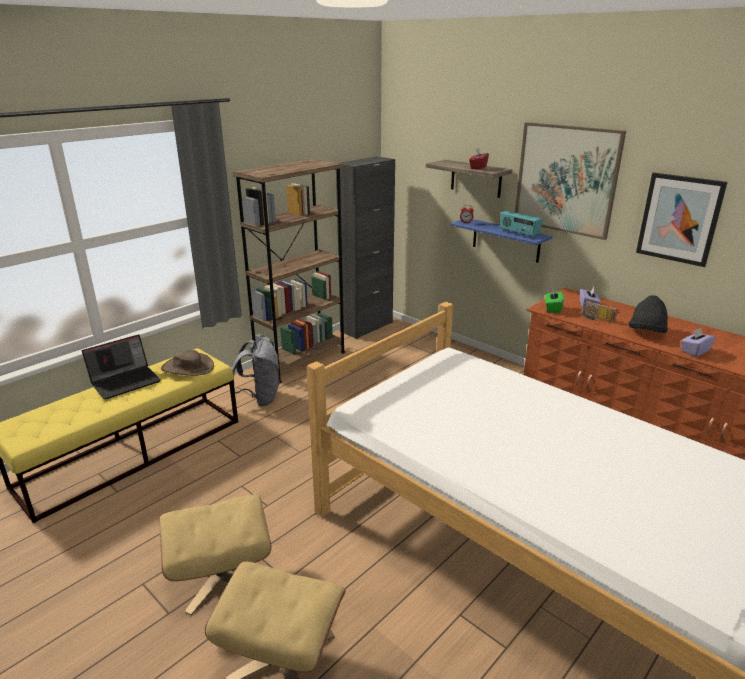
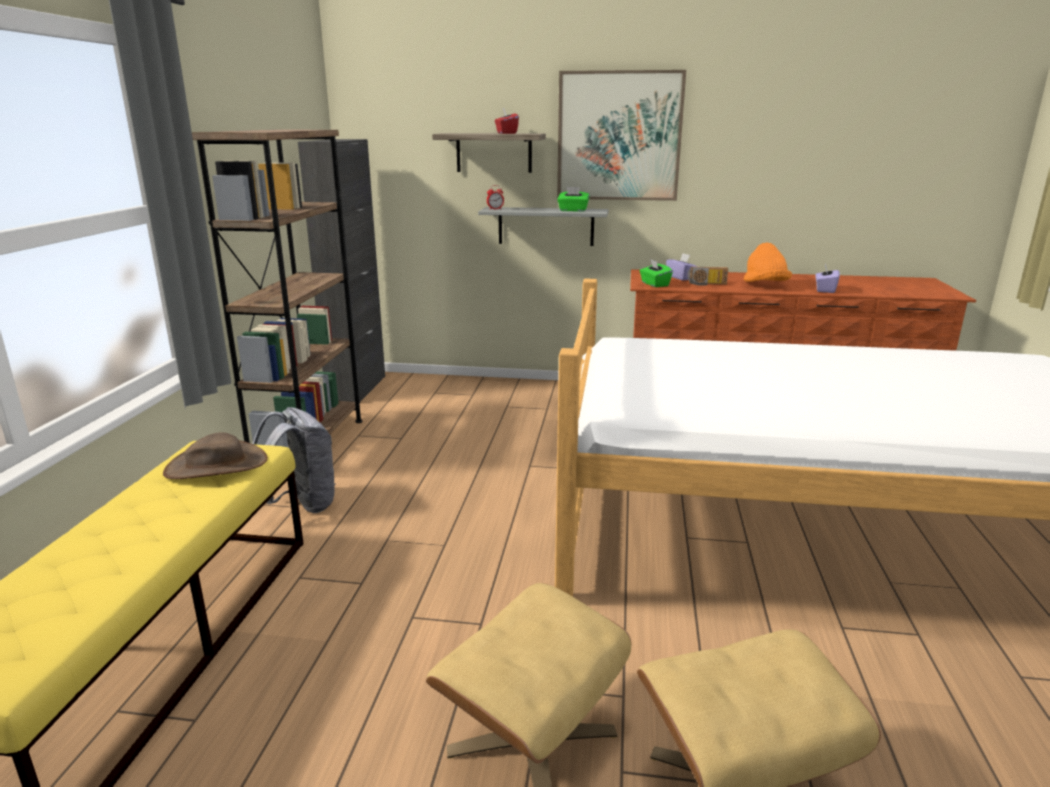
camera: 35 degrees left, 5 degrees down
(126, 381) = (118, 515): laptop -> none
(506, 240) = (546, 226): blue shelf -> grey shelf
(518, 234) = (573, 210): radio -> green tissue box
(646, 332) = (765, 285): black hat -> orange hat
(679, 219) = (755, 162): picture -> none

